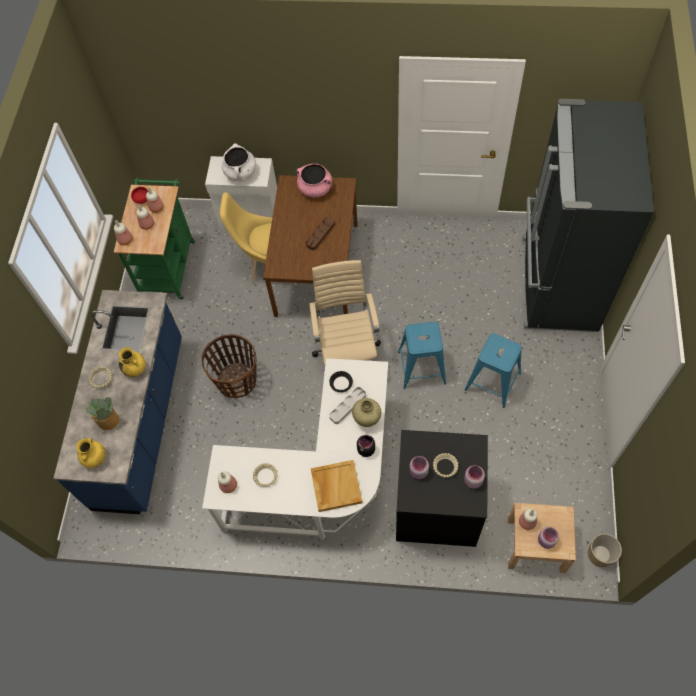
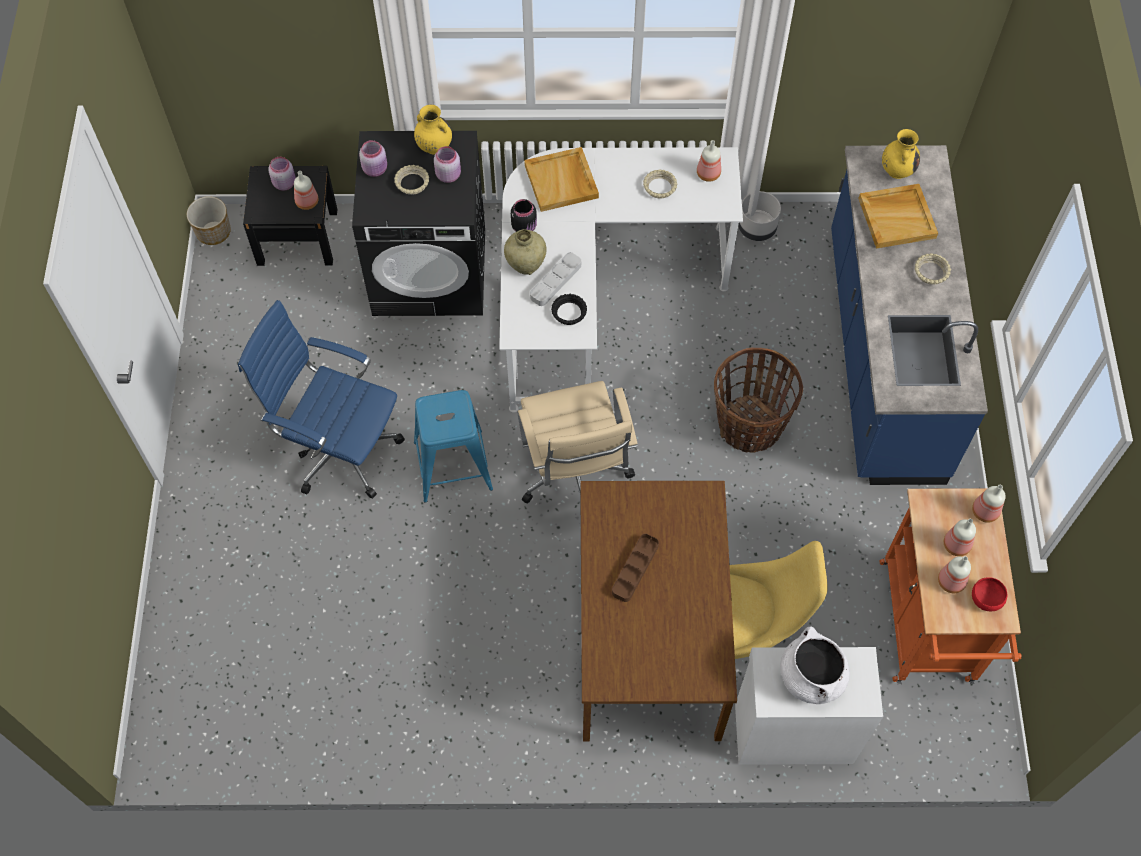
camera: 170 degrees right, 0 degrees up
(109, 421) = (897, 217): potted plant -> beige tray
(136, 369) = (883, 288): yellow vase -> yellow vase (434, 146)
(169, 264) = (928, 630): green cart -> orange cart
(198, 526) = (756, 228): none -> grey planter
(315, 189) = (658, 670): pink cooking pot -> none
(492, 381) = (339, 450): blue stool -> blue office chair
(536, 545) = (297, 237): beige nightstand -> black nightstand
(556, 283) = (211, 631): black fridge -> none

